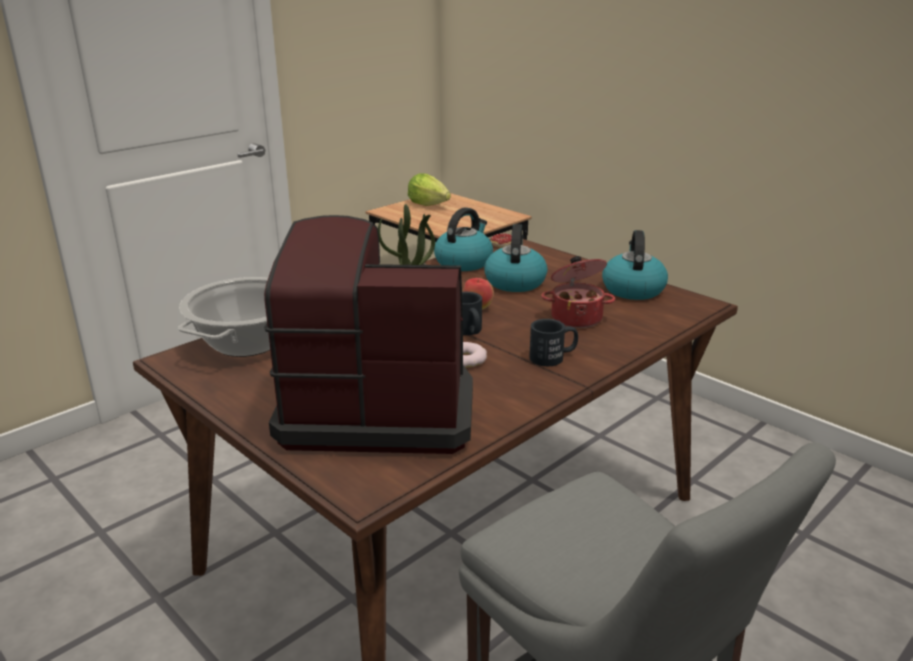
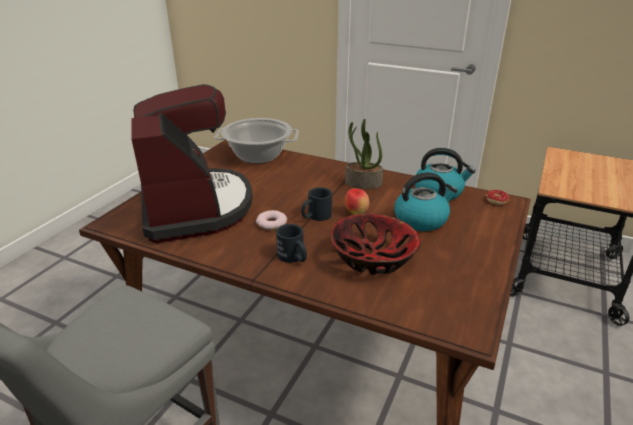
camera: 70 degrees right, 5 degrees up
(428, 205) = (601, 165): lettuce -> none
(576, 318) = (373, 258): cooking pot -> bowl
(632, 289) = (464, 282): kettle -> none

